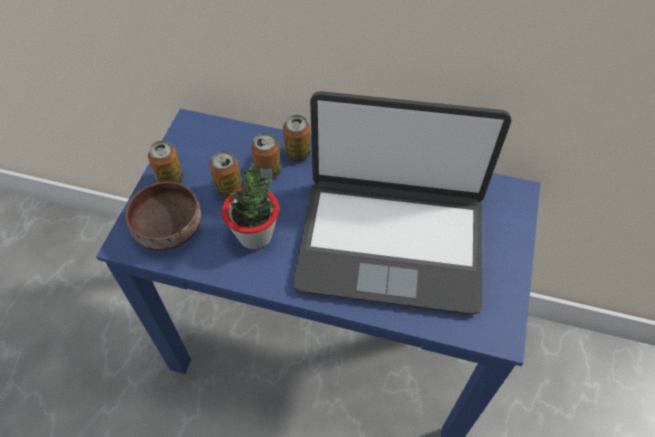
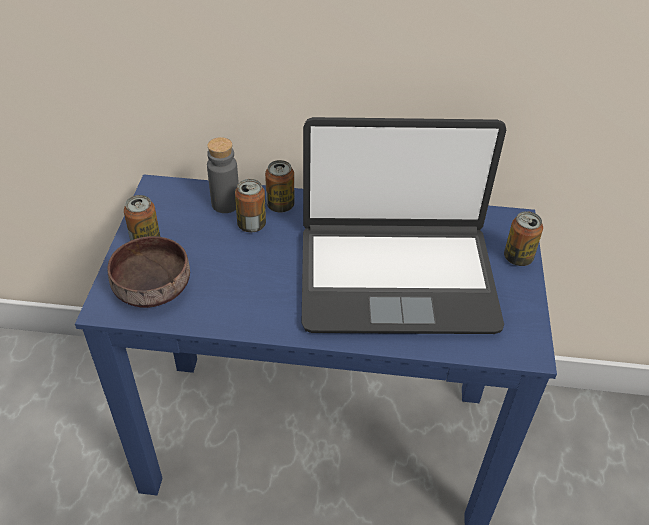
camera: 10 degrees left, 10 degrees down
(229, 190) = (213, 245): can -> can (517, 258)
(248, 147) = (225, 204): none -> grey bottle
(255, 235) = (250, 285): potted plant -> none

